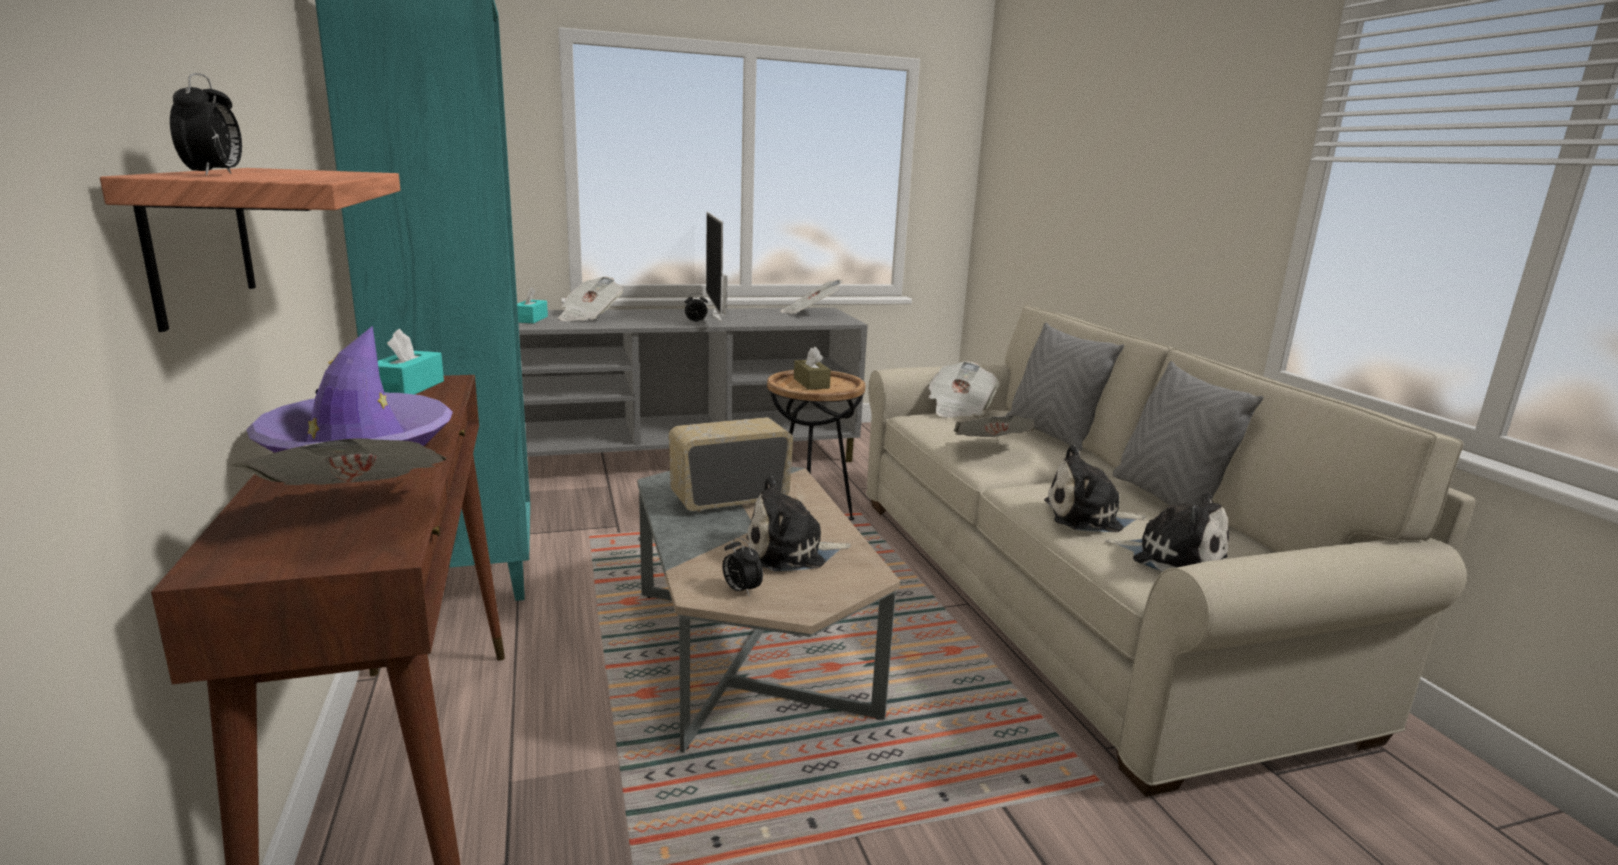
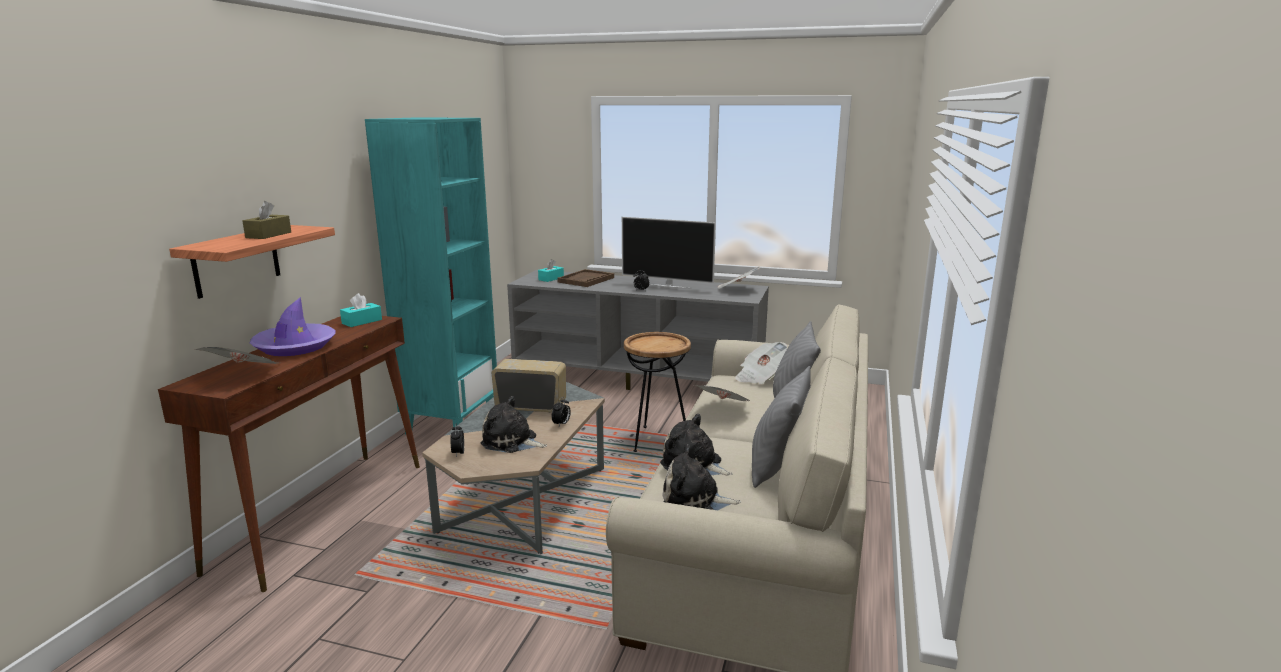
camera: 35 degrees right, 0 degrees up
(215, 174) = (215, 243): alarm clock -> alarm clock (561, 424)
(589, 317) = (586, 280): newspaper -> brown tray
(719, 316) = (668, 286): television -> television turned 90 degrees counterclockwise
(811, 383) = (655, 343): brown tissue box -> brown tissue box (268, 235)
(1172, 557) = (695, 501): plush toy -> plush toy turned 120 degrees clockwise

